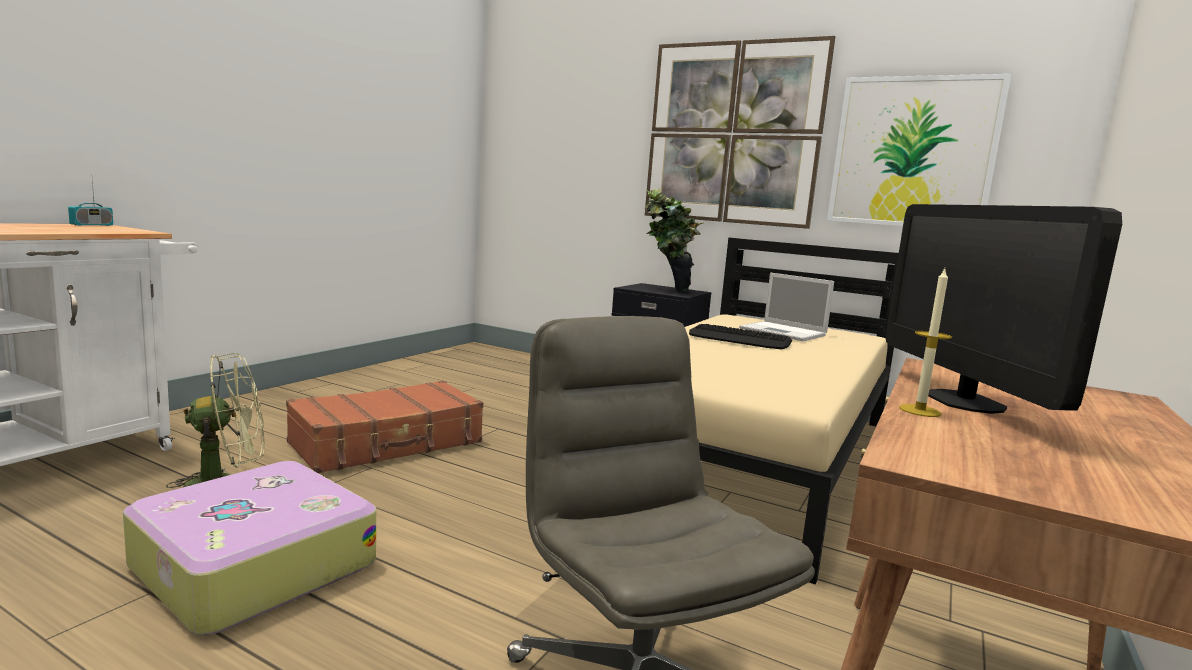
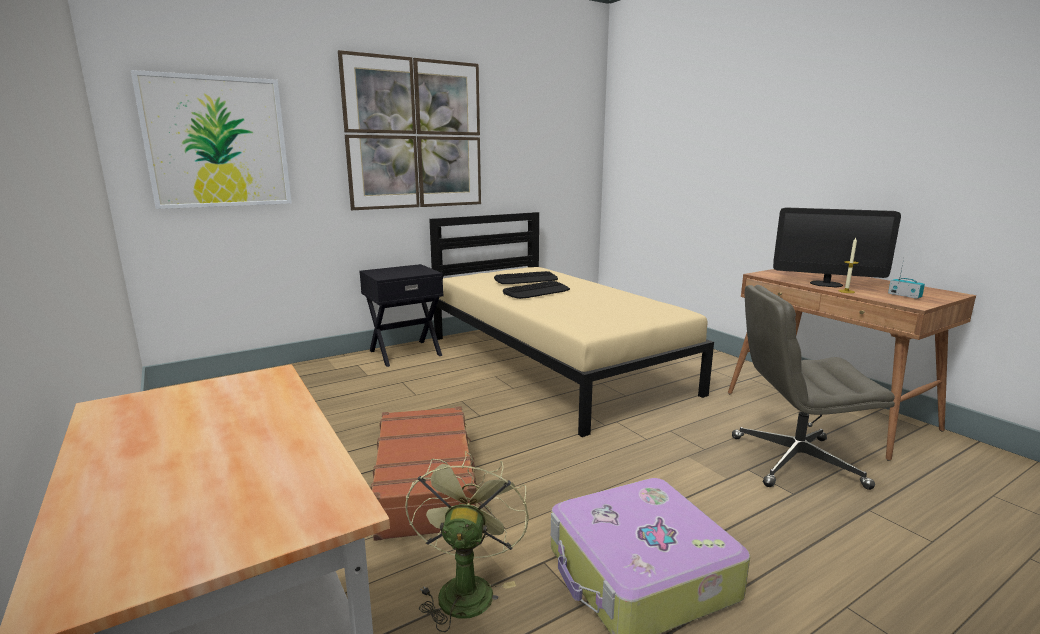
camera: 60 degrees left, 5 degrees up
(92, 225) = (130, 408): radio -> radio (904, 295)
(666, 291) = (408, 272): potted plant -> none
(784, 332) = (526, 279): laptop -> keyboard
(913, 153) = (529, 148): picture -> picture (217, 142)

